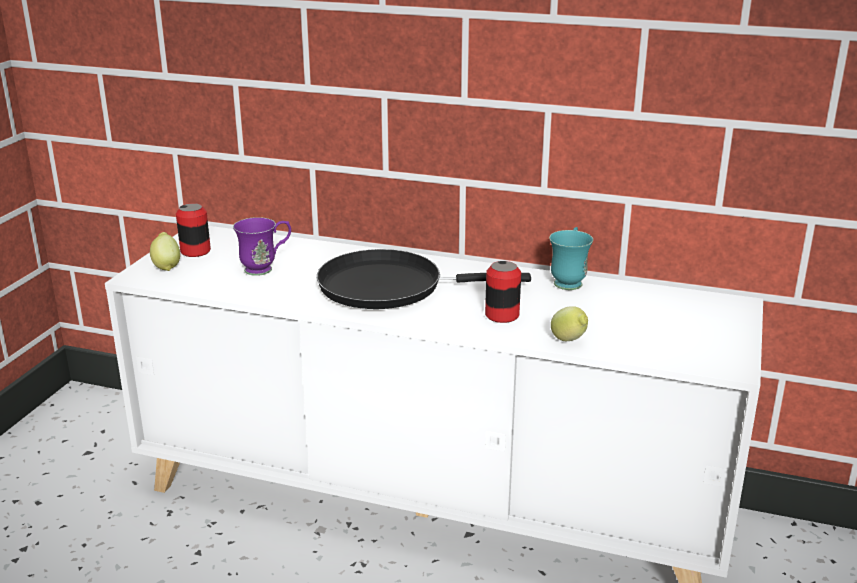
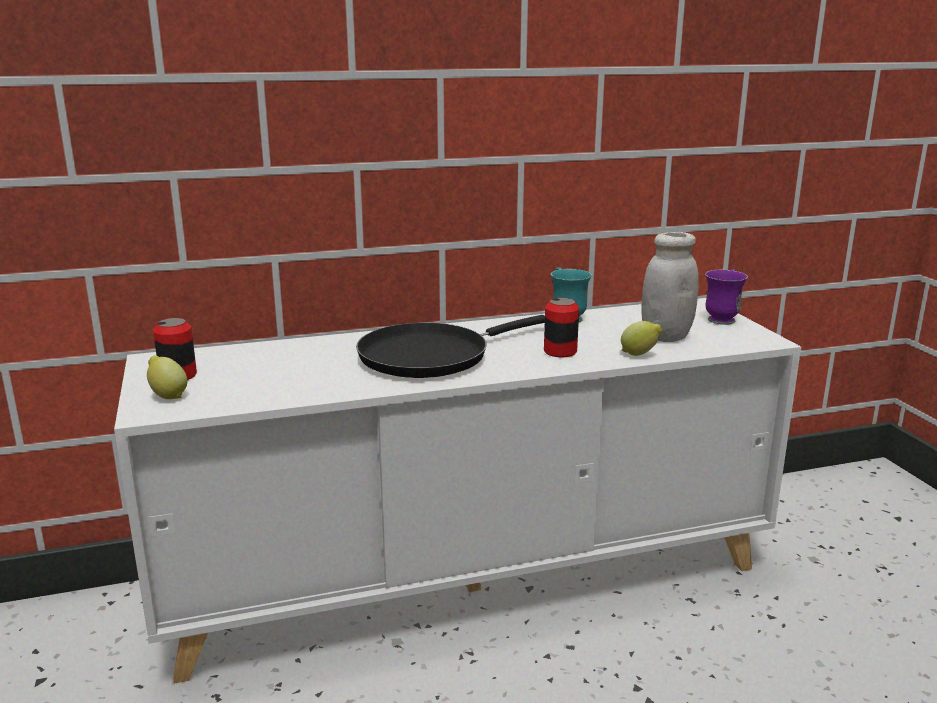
camera: 35 degrees left, 5 degrees down
(266, 268) = (284, 371): purple mug -> purple mug (723, 318)
(630, 329) = (665, 336): none -> white jar

